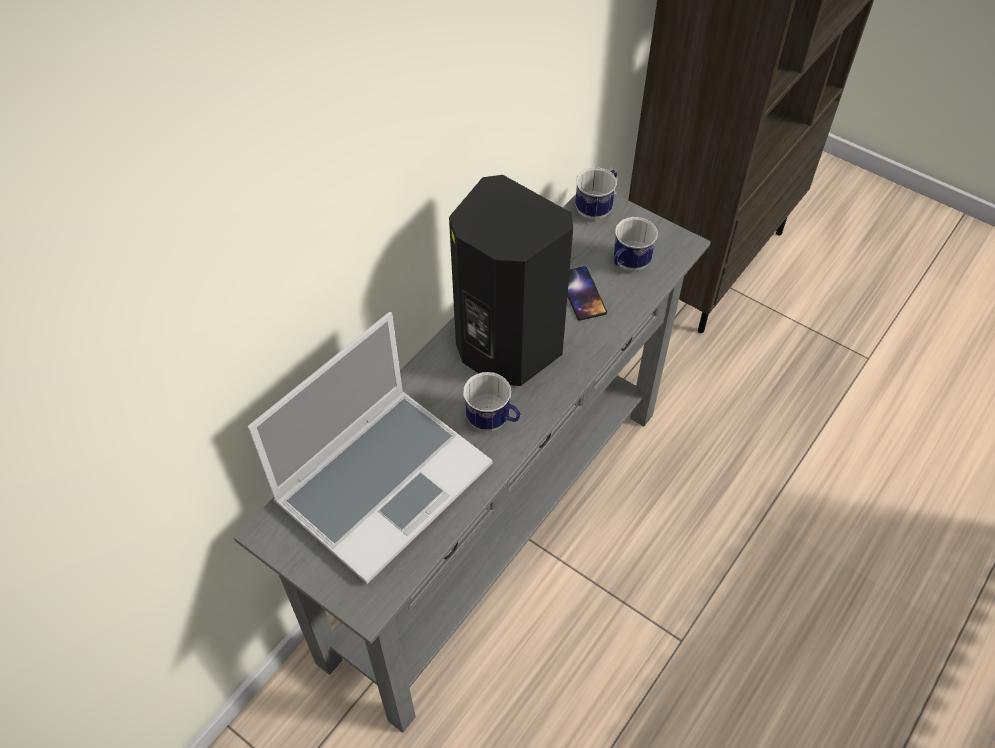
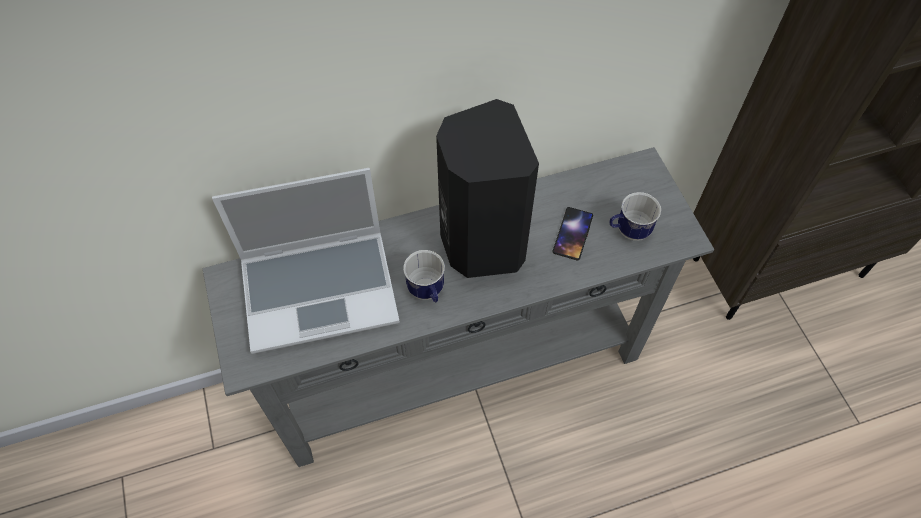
camera: 35 degrees right, 5 degrees up
(597, 208) = (641, 172): mug -> none

